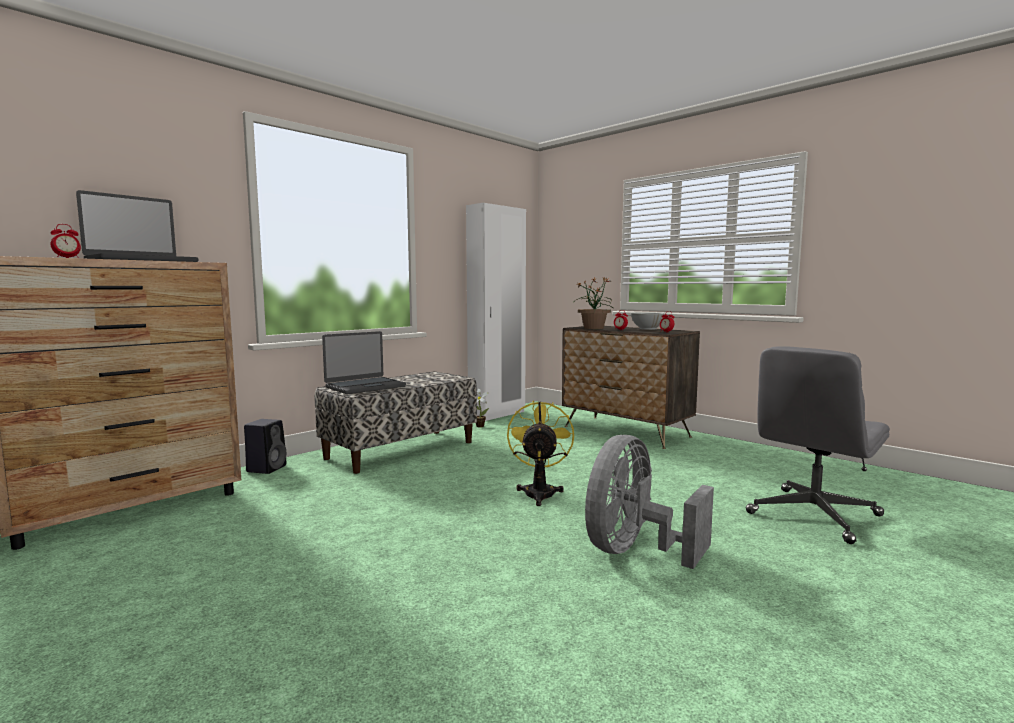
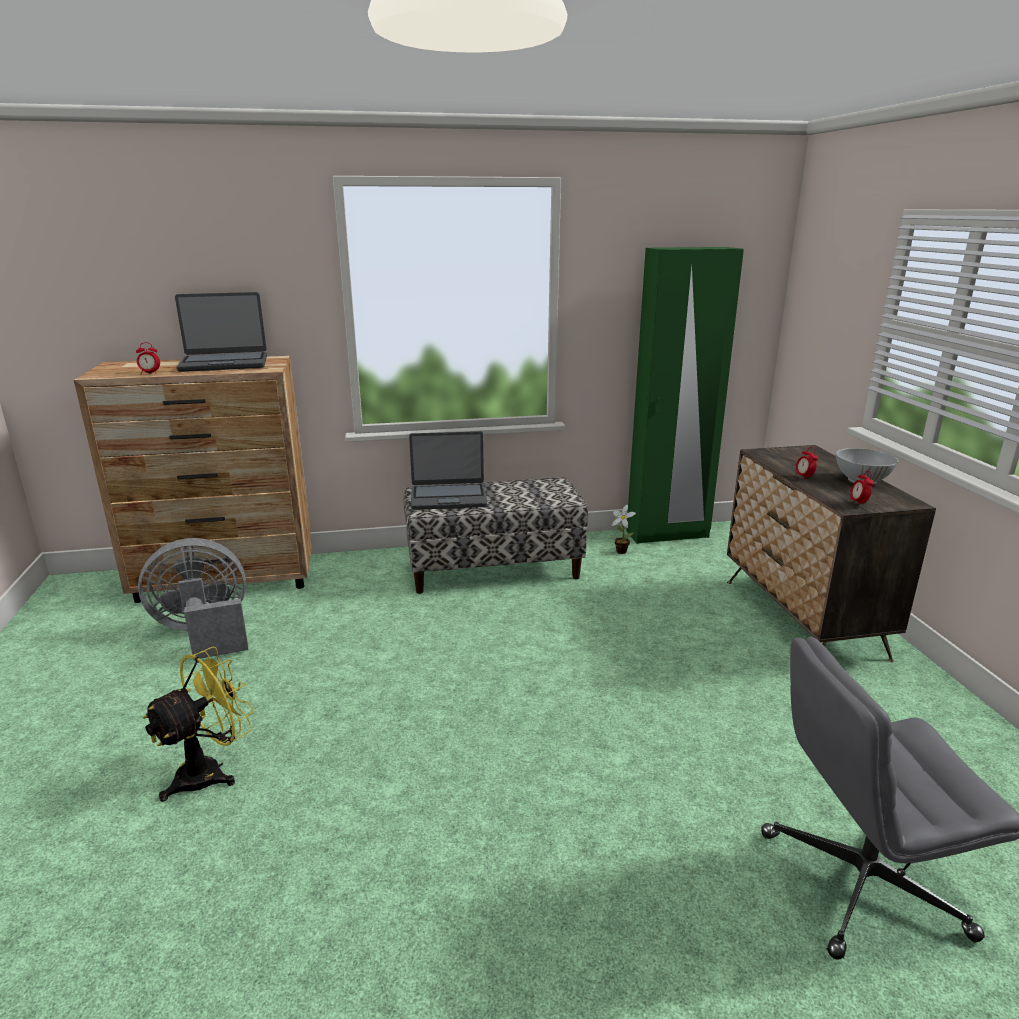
camera: 35 degrees right, 15 degrees up
(267, 468) = (357, 560): black speaker -> none
(497, 414) = (667, 534): white wardrobe -> green wardrobe
(539, 492) = (555, 688): yellow fan -> yellow fan (210, 771)
(593, 328) = (779, 460): potted plant -> none
(635, 551) = (543, 822): grey fan -> grey fan (205, 633)

